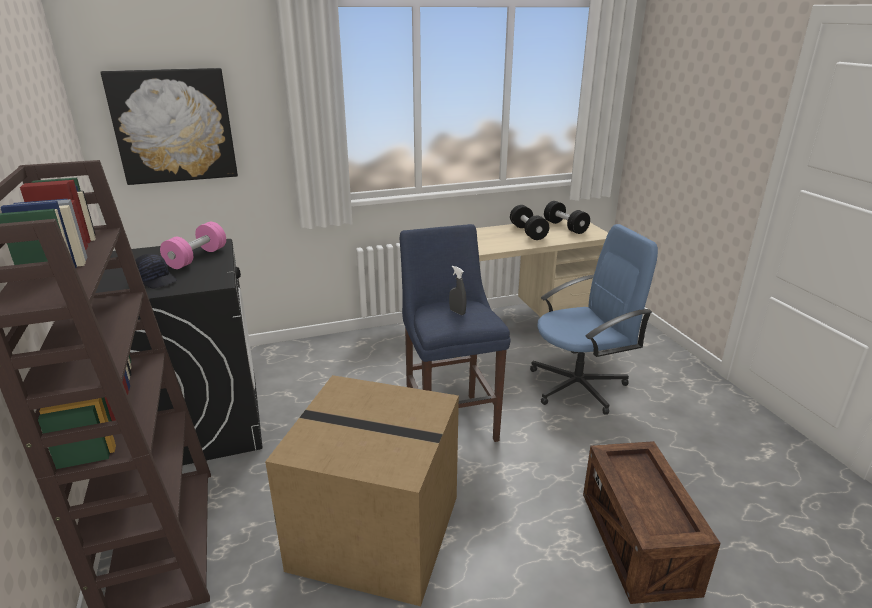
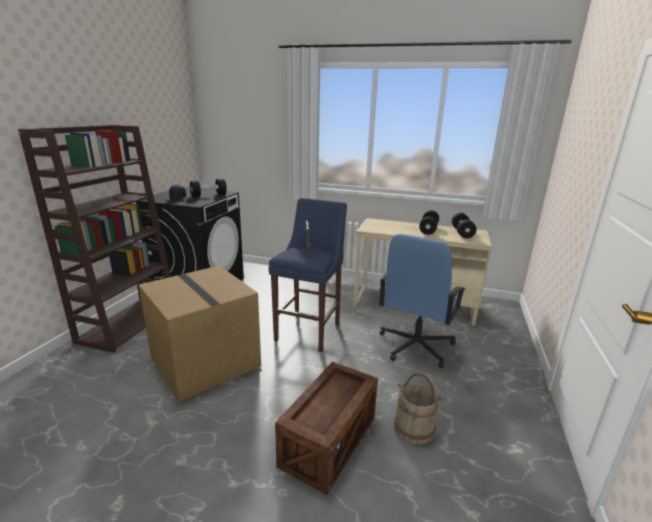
camera: 35 degrees right, 5 degrees down
(174, 126) = (237, 131): picture -> none
(197, 258) = (208, 195): pink dumbbell -> black dumbbell
(579, 386) = (415, 346): blue office chair -> blue office chair turned 105 degrees clockwise
(683, 480) = (413, 428): none -> beige bucket

